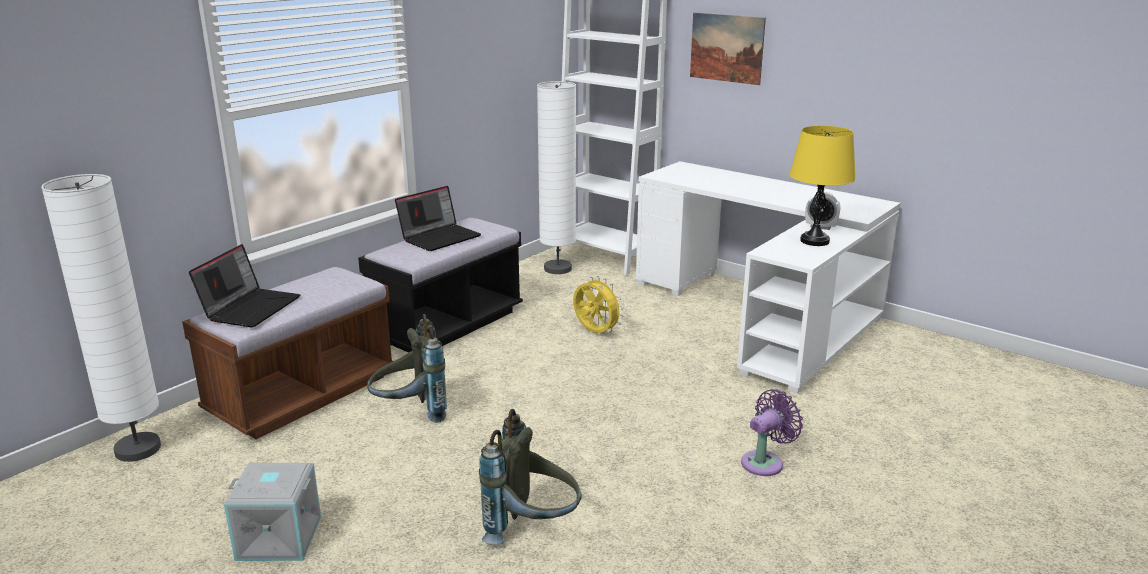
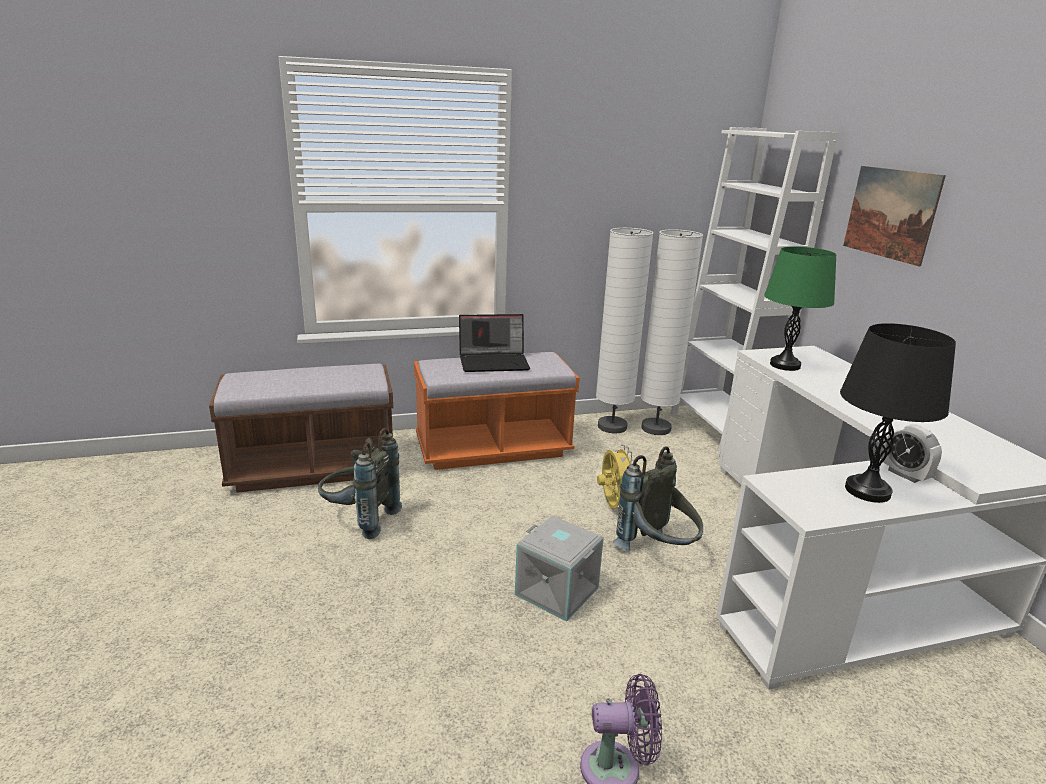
camera: 35 degrees right, 0 degrees up
(138, 449) = (168, 467): white floor lamp -> white floor lamp (612, 427)
(250, 307) = (265, 378): laptop -> none
(280, 537) = (129, 588): grey storage box -> grey storage box (558, 590)
(447, 325) = (493, 449): black bench -> orange bench
(533, 530) = (286, 702): grey backpack -> grey backpack (658, 552)
(682, 179) = (785, 365): none -> green table lamp
(814, 241) = (867, 491): yellow table lamp -> black table lamp

